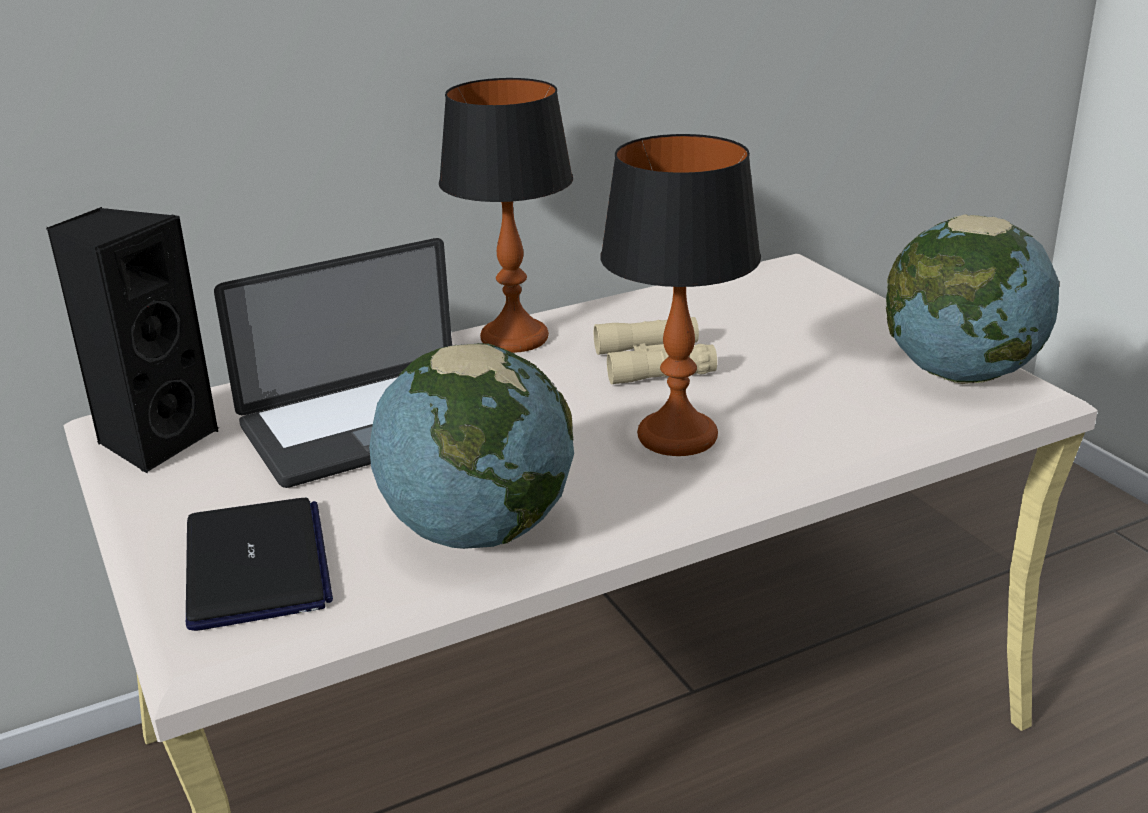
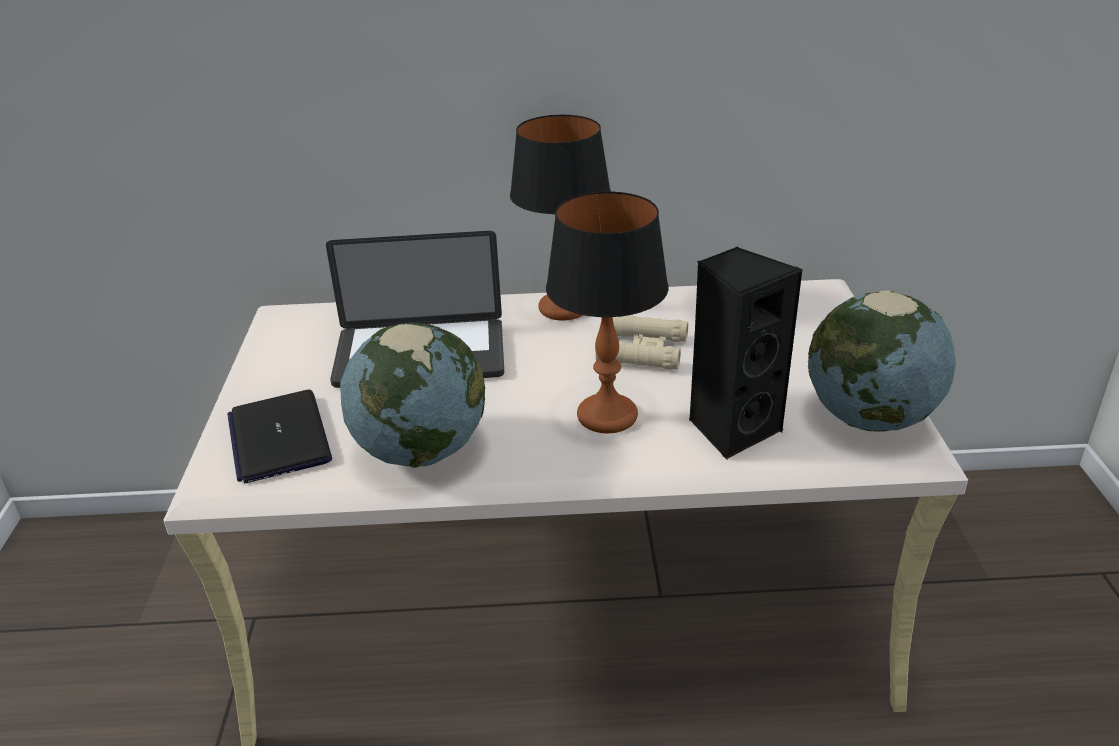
camera: 25 degrees right, 5 degrees up
(154, 441) = (290, 333): black speaker -> black speaker (732, 428)
(256, 566) = (279, 438): laptop -> laptop turned 150 degrees clockwise

